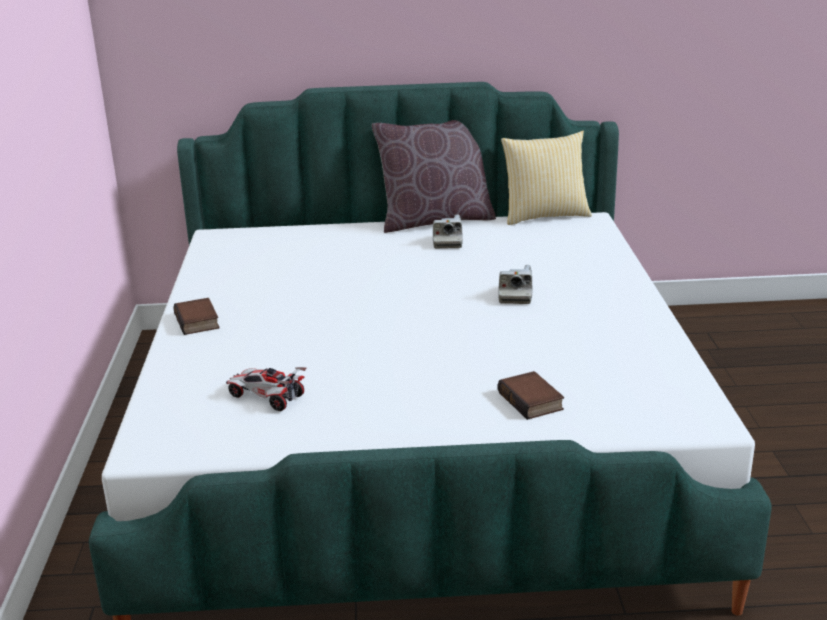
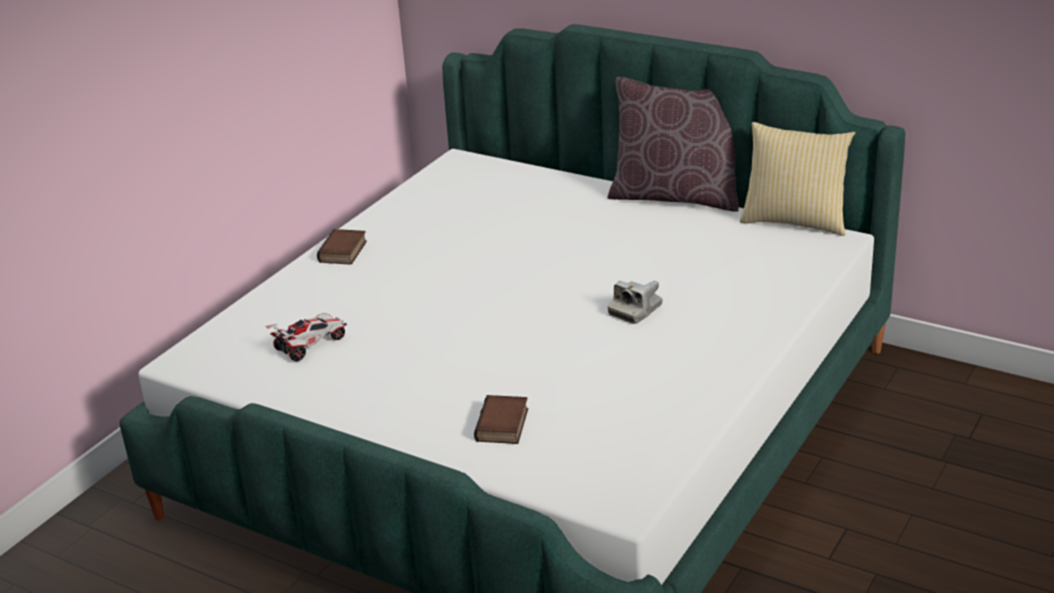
camera: 35 degrees right, 5 degrees up
(266, 397) = (310, 345): toy car -> toy car turned 75 degrees clockwise
(447, 242) = (653, 227): camera -> none

